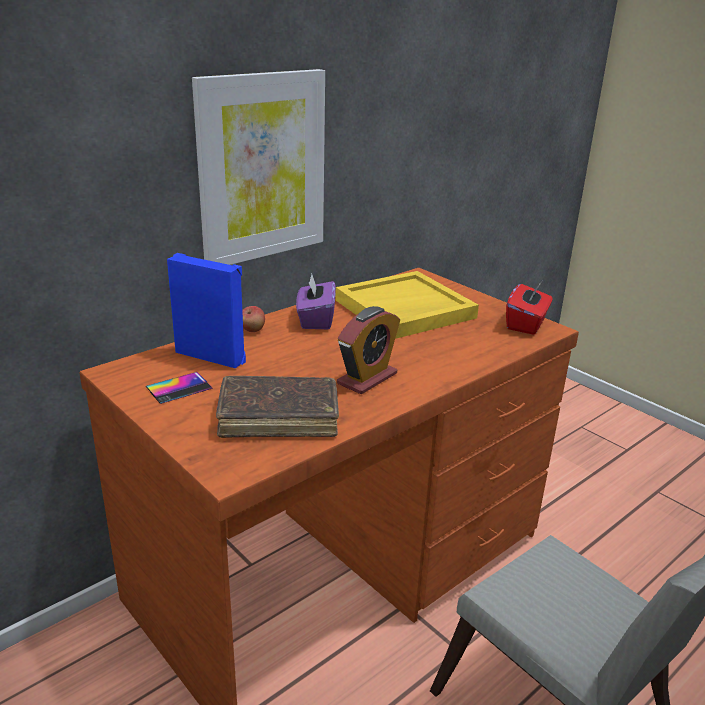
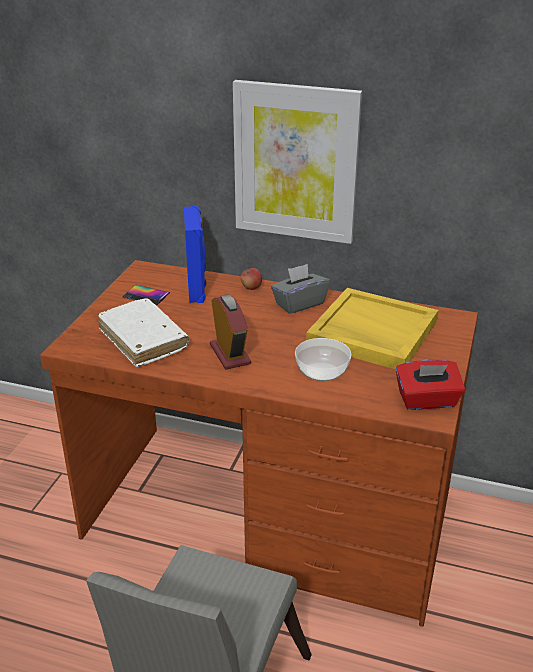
camera: 60 degrees right, 5 degrees up
(278, 417) = (143, 340): brown book -> white book
(315, 320) = (299, 303): purple tissue box -> grey tissue box
(367, 378) = (230, 354): alarm clock -> alarm clock turned 120 degrees counterclockwise
(442, 347) = (321, 370): none -> bowl

